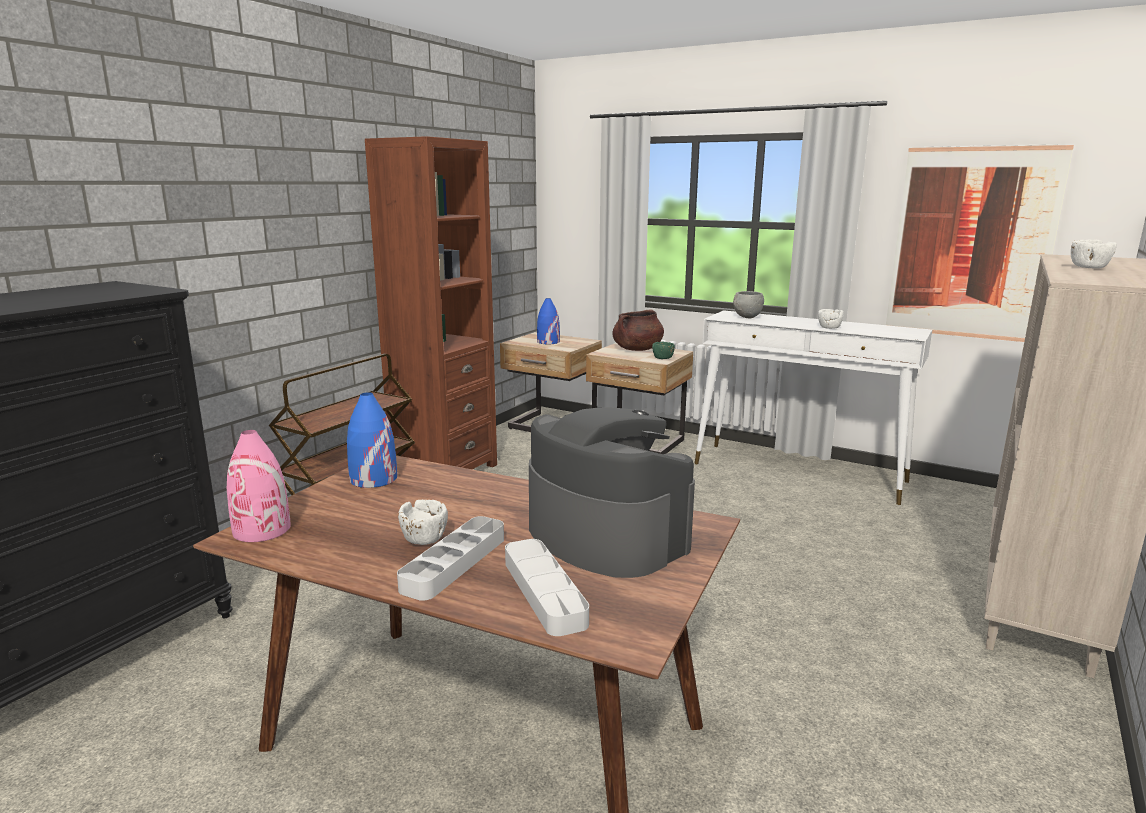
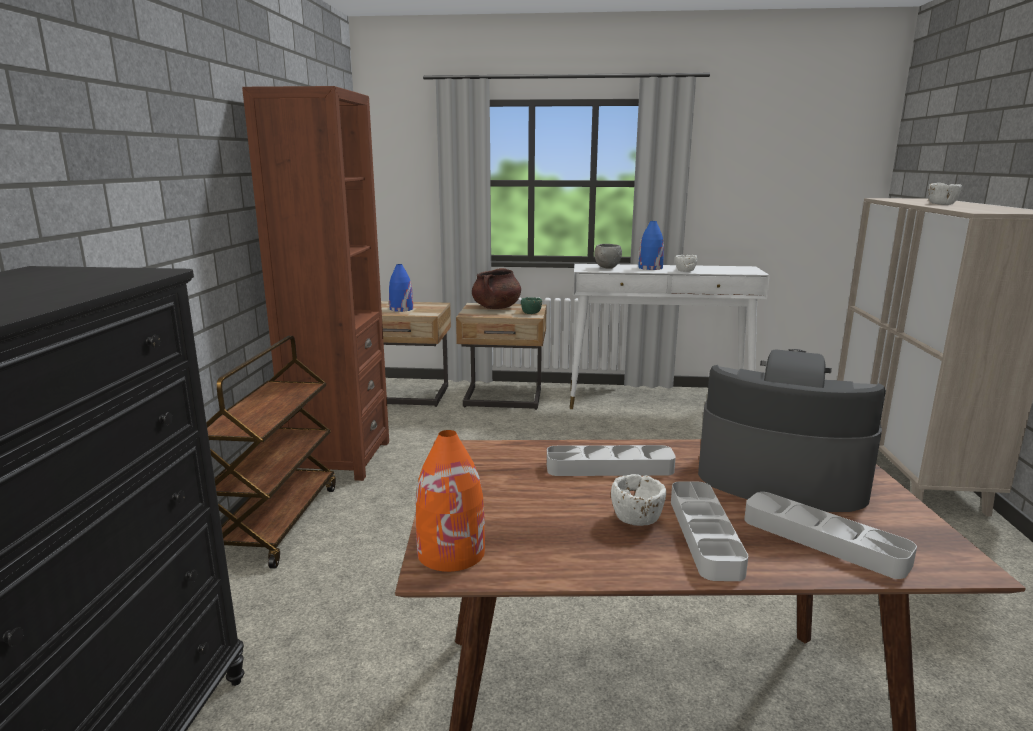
camera: 25 degrees left, 0 degrees up
(262, 530) = (452, 552): pink vase -> orange vase
(373, 479) = (478, 469): blue vase -> blue vase (650, 268)
(472, 498) = (609, 468): none -> grey tray
(971, 243) = (774, 194): picture -> none

